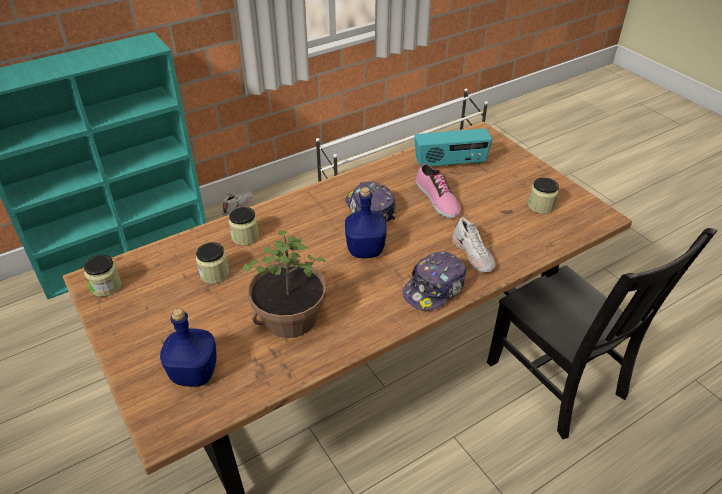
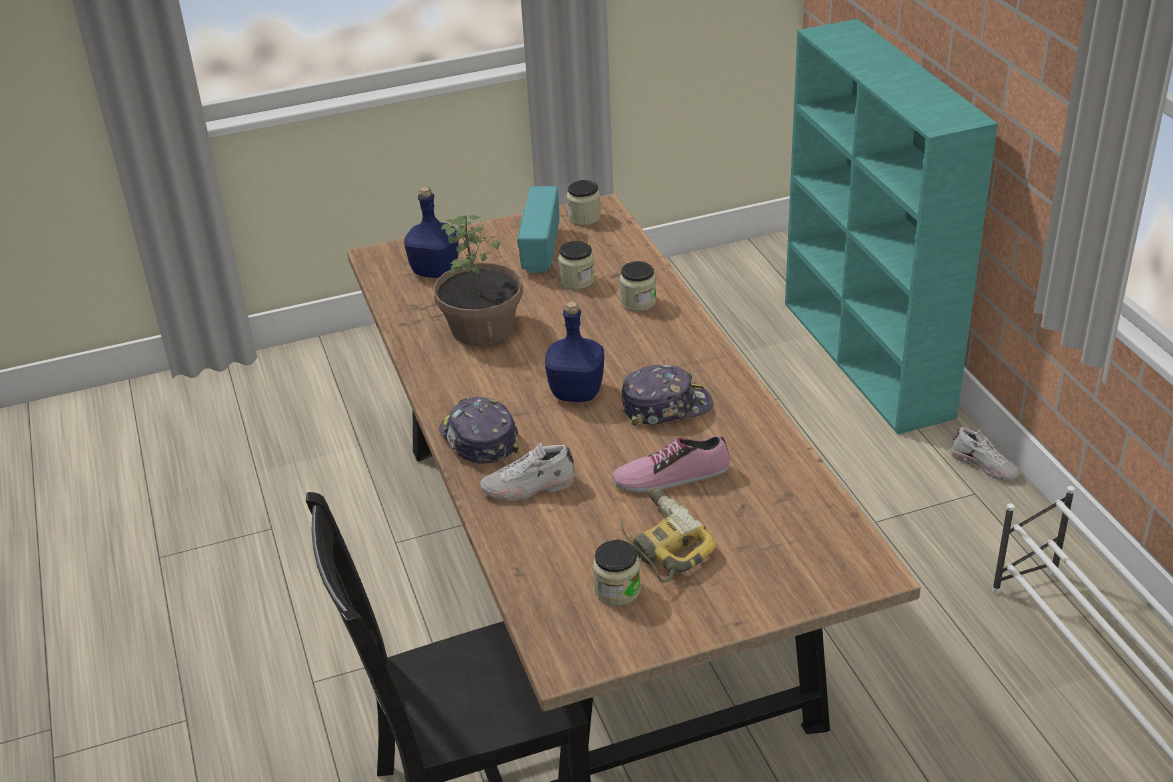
camera: 105 degrees right, 5 degrees down
(450, 164) = (769, 509): radio -> radio (540, 251)
(496, 196) = (661, 544): none -> power drill

